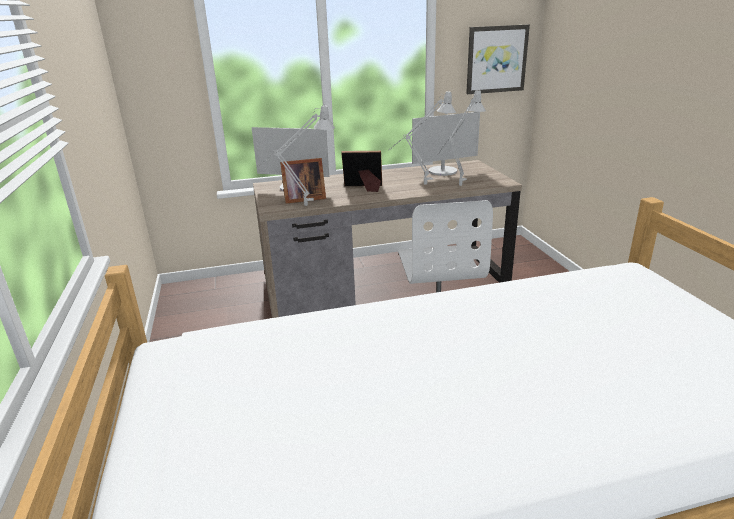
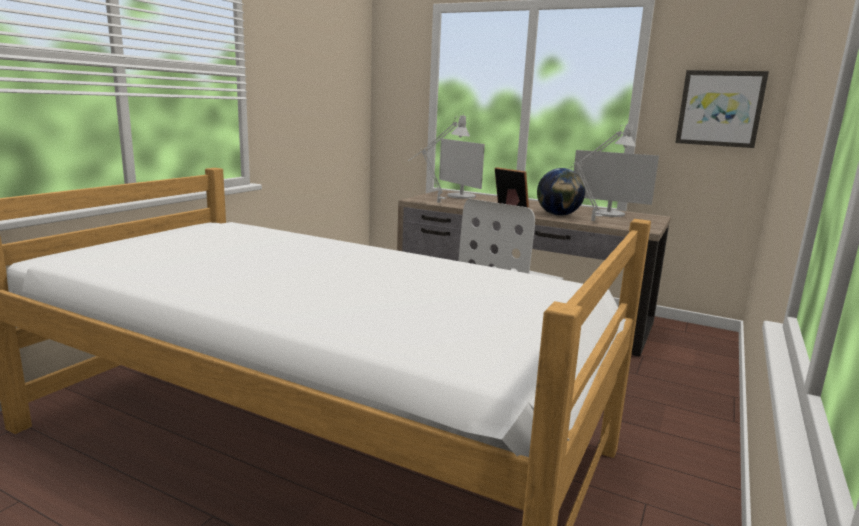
camera: 40 degrees right, 10 degrees down
(302, 198) = (448, 201): picture frame -> none
(421, 186) = (558, 215): grey table lamp -> globe

